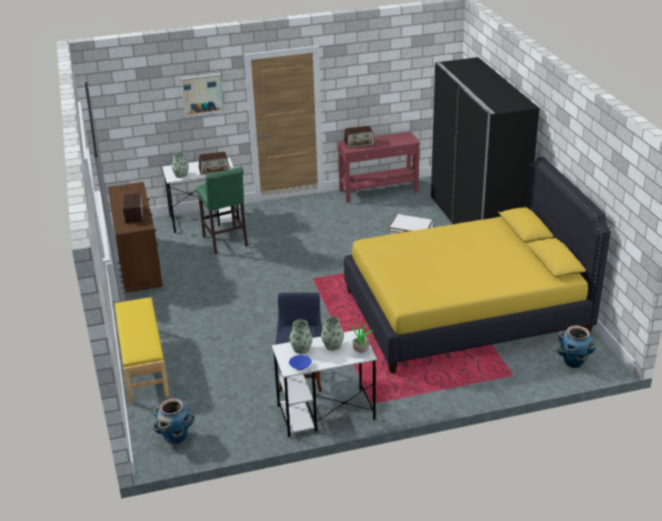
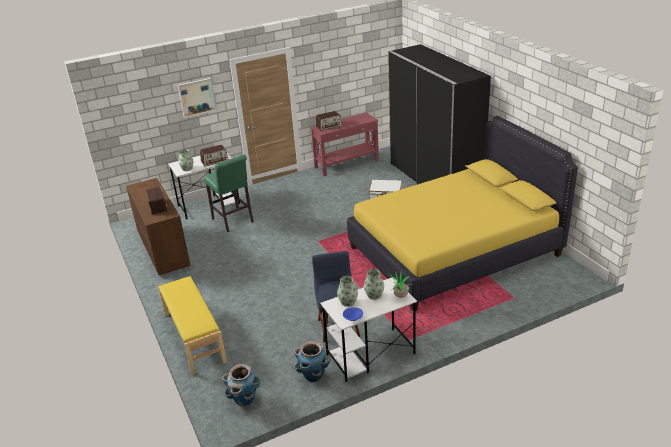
camera: 10 degrees left, 0 degrees up
(574, 362) = (558, 280): planter -> planter (314, 376)

